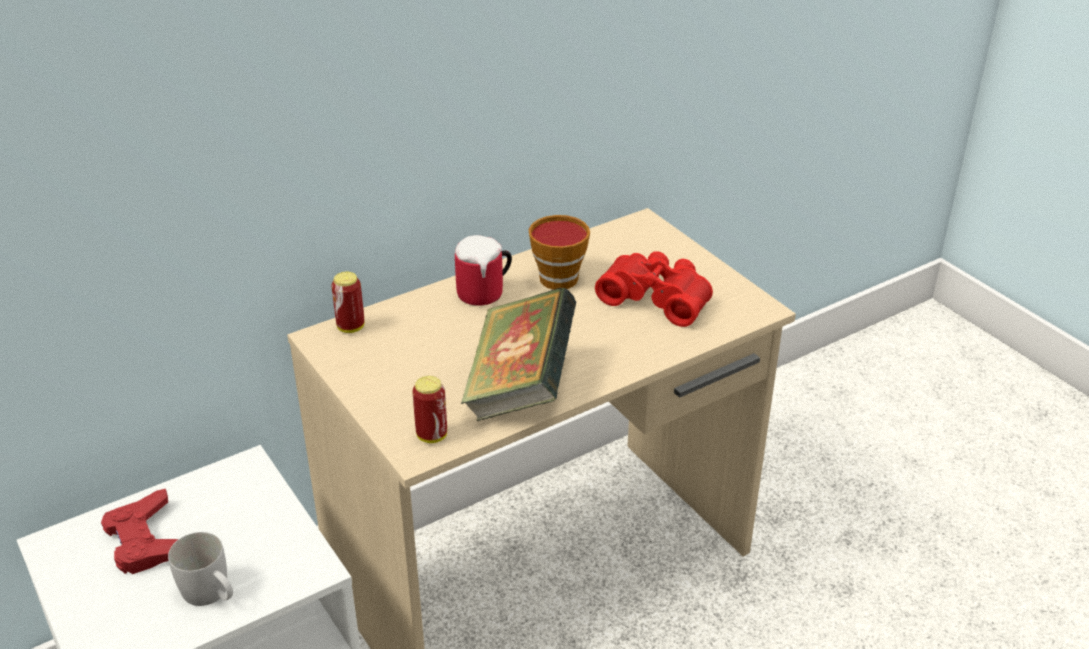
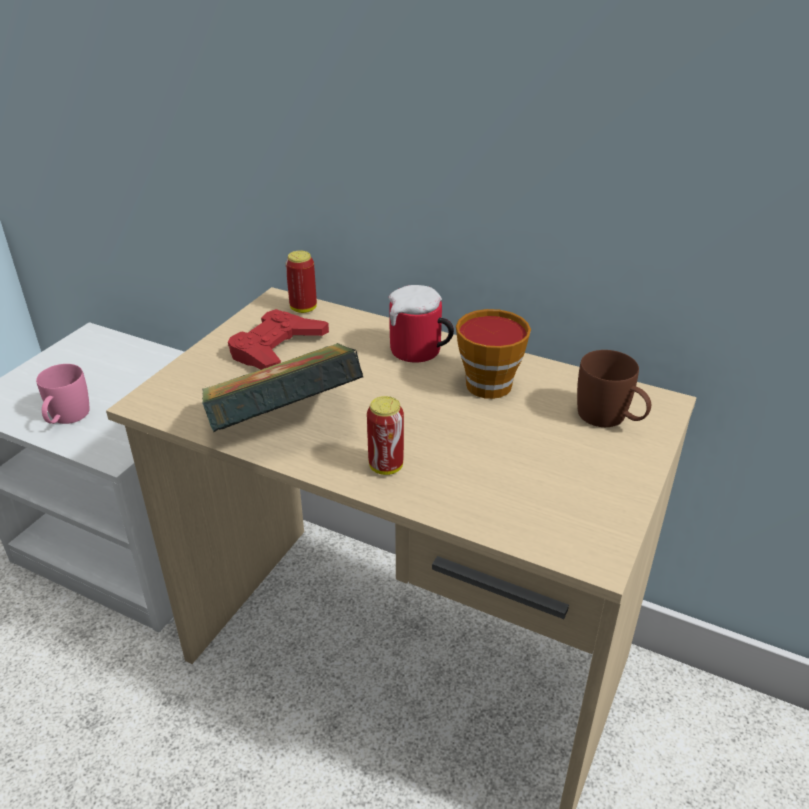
camera: 60 degrees right, 0 degrees up
(146, 540) = (111, 368): red game controller -> red game controller (276, 348)
(211, 595) = (66, 418): white mug -> pink mug
(432, 436) = (176, 401): can -> can (386, 466)
(642, 248) = (610, 419): none -> brown mug
(657, 297) = (526, 461): red binoculars -> none

